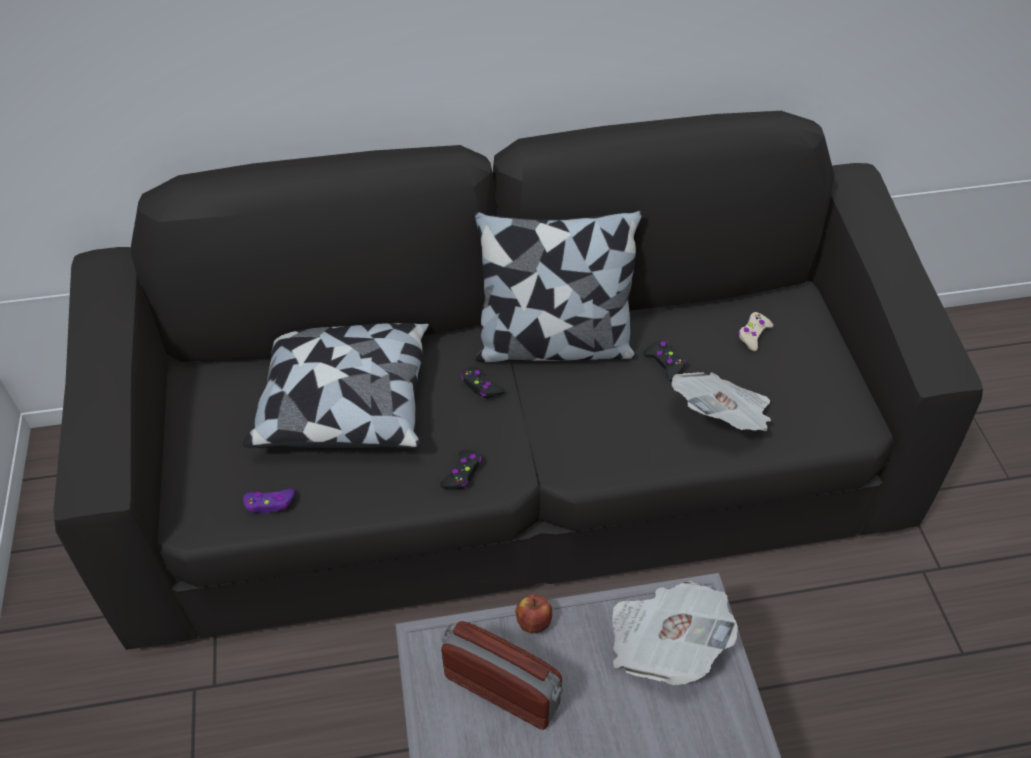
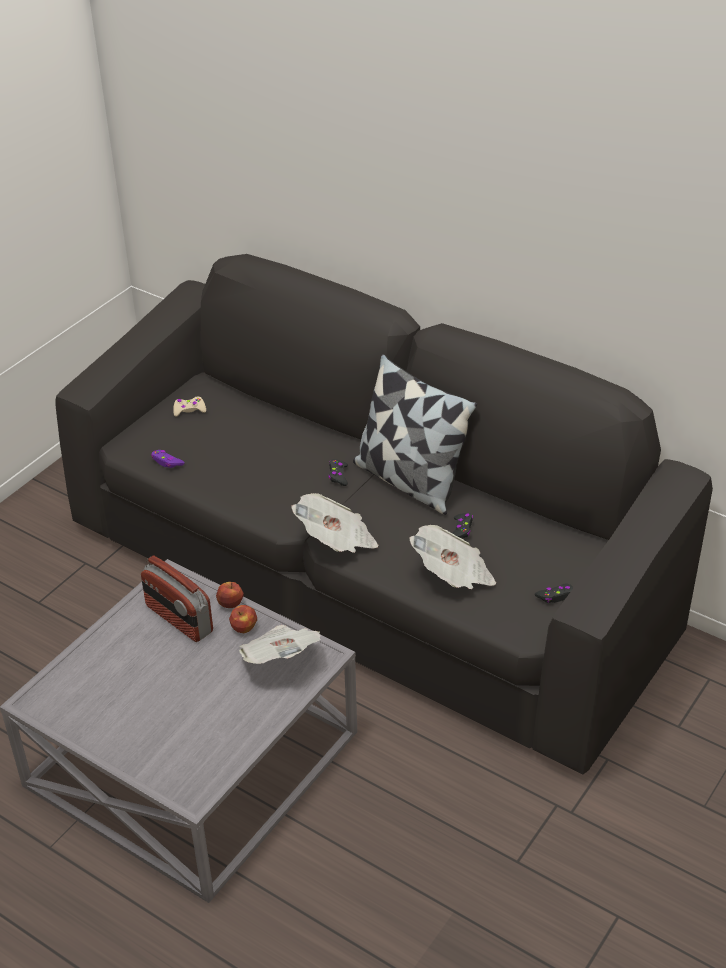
camera: 45 degrees right, 10 degrees down
(345, 400) = (262, 440): pillow -> none
(462, 473) = (273, 508): black game controller -> black game controller (555, 596)
(502, 689) = (178, 619): radio -> radio turned 150 degrees clockwise
(574, 462) = (336, 541): none -> newspaper
(583, 638) = (244, 628): none -> apple
(753, 334) = (538, 548): beige game controller -> beige game controller (189, 410)

